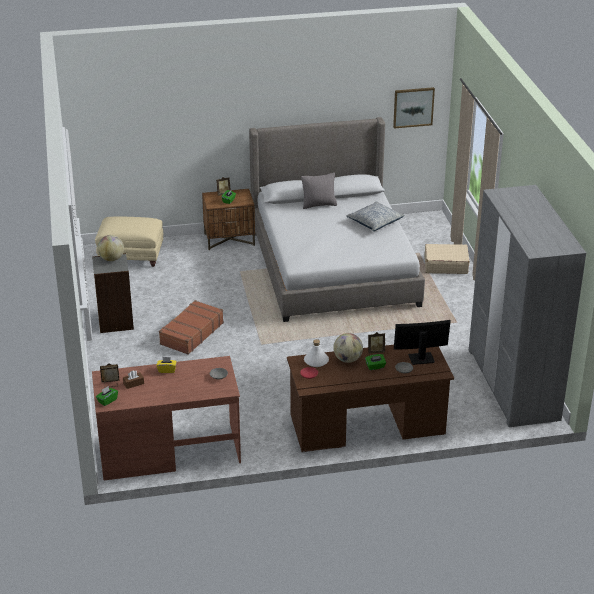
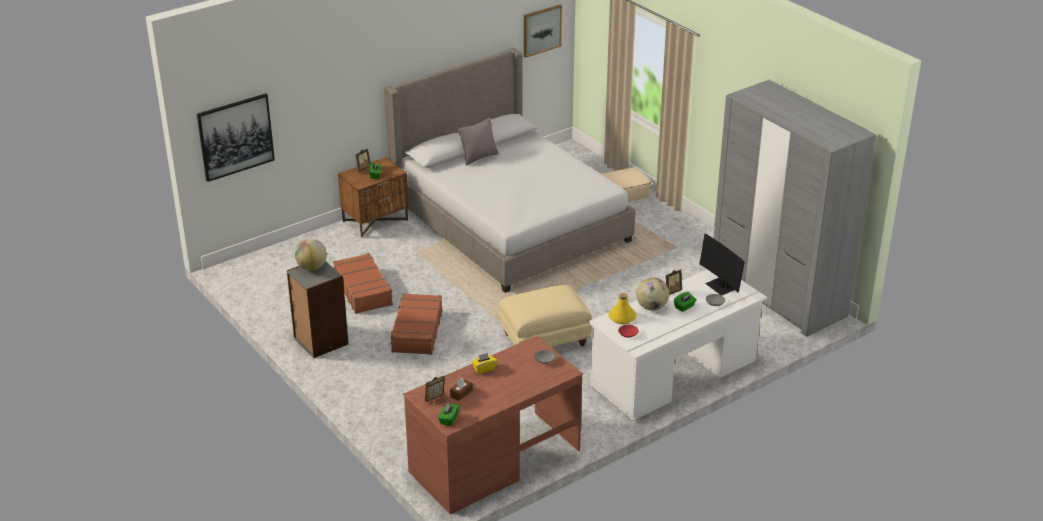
camera: 25 degrees left, 0 degrees up
(109, 143) = (235, 136): none -> picture
(130, 257) = (279, 266): beige ottoman -> beige ottoman (544, 340)
(177, 291) = (363, 290): none -> brown suitcase
(316, 361) = (622, 317): white bottle -> yellow bottle
(367, 425) = (674, 374): brown desk -> white desk
(375, 222) = (552, 162): pillow -> none
(421, 358) = (721, 287): monitor -> monitor turned 90 degrees counterclockwise

